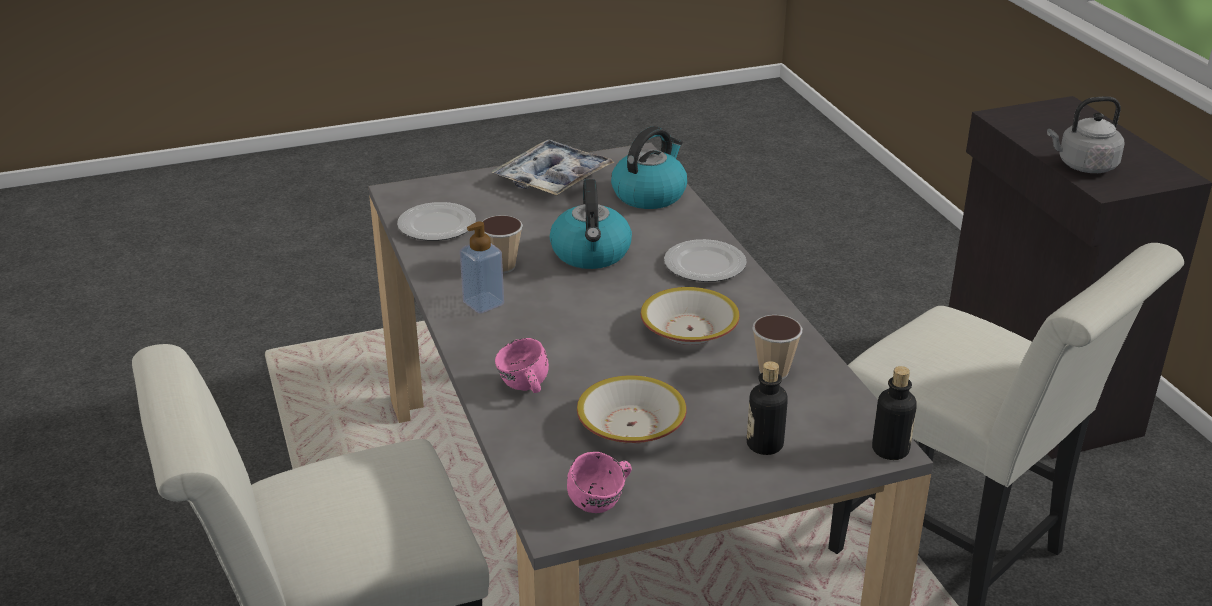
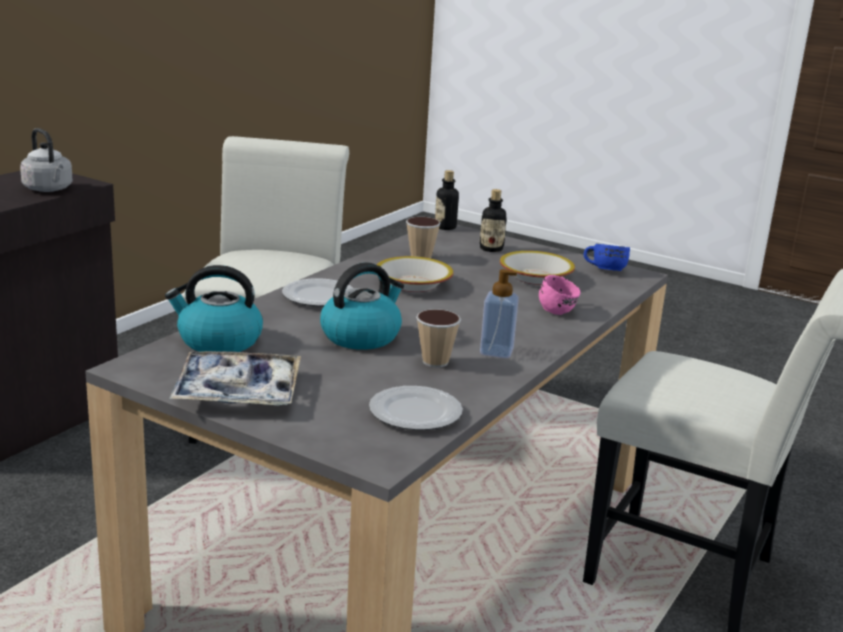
camera: 130 degrees left, 10 degrees down
(603, 502) = (604, 270): pink mug -> blue mug

